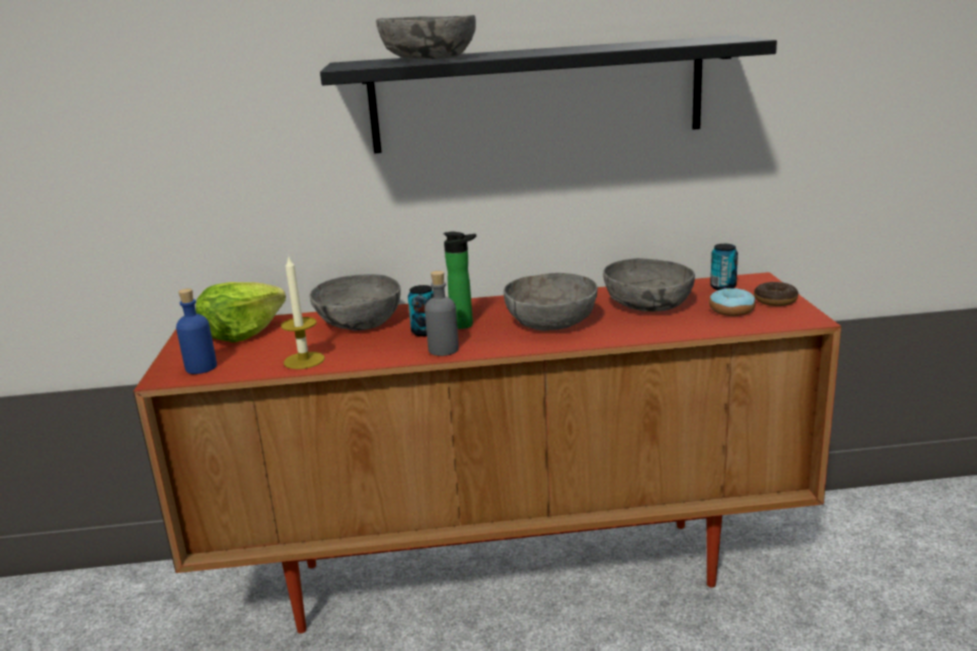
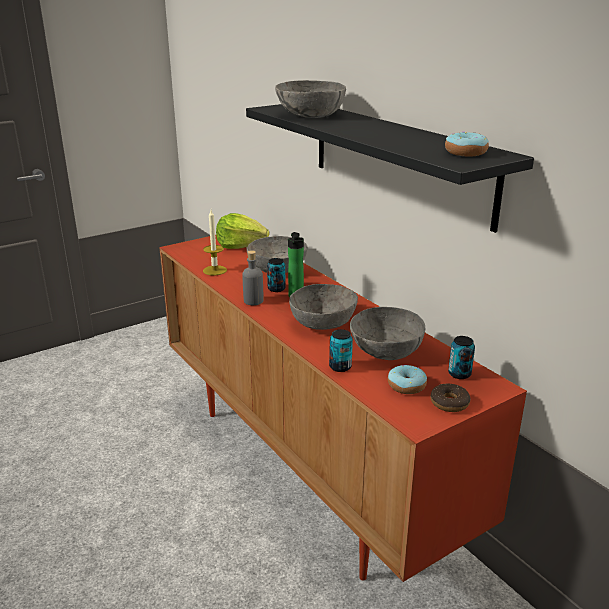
camera: 60 degrees right, 5 degrees up
(201, 367) = (191, 251): blue bottle -> none
(668, 331) = (340, 367): none -> can
(702, 39) = (465, 153): none -> donut

